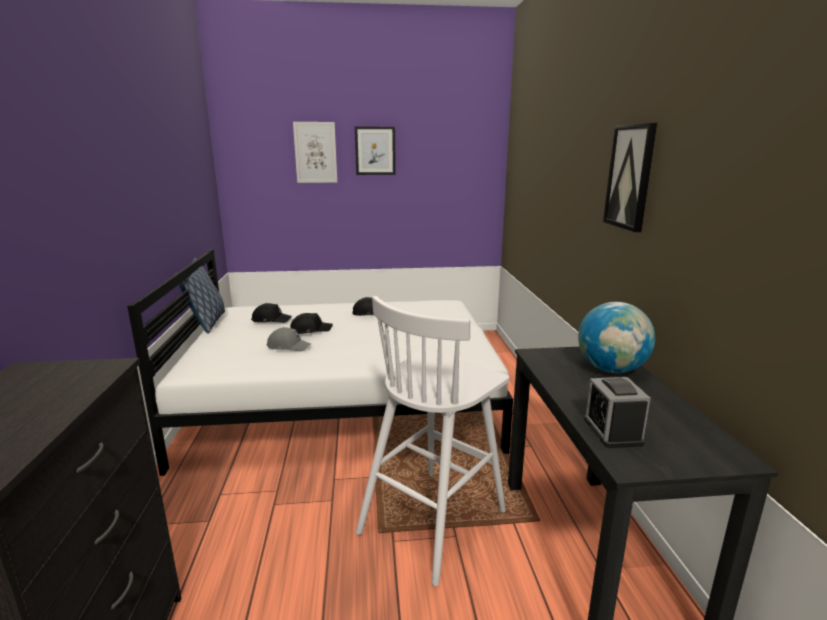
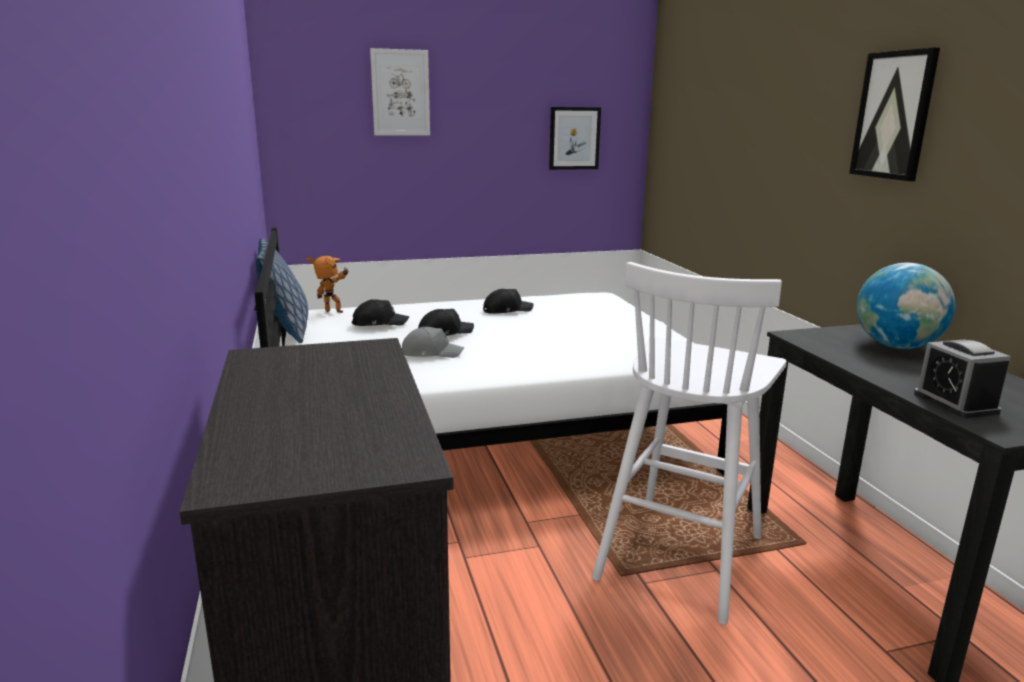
camera: 10 degrees left, 0 degrees up
(247, 310) = (332, 312): none -> toy robot
(375, 151) = (482, 92): picture -> picture (574, 138)

